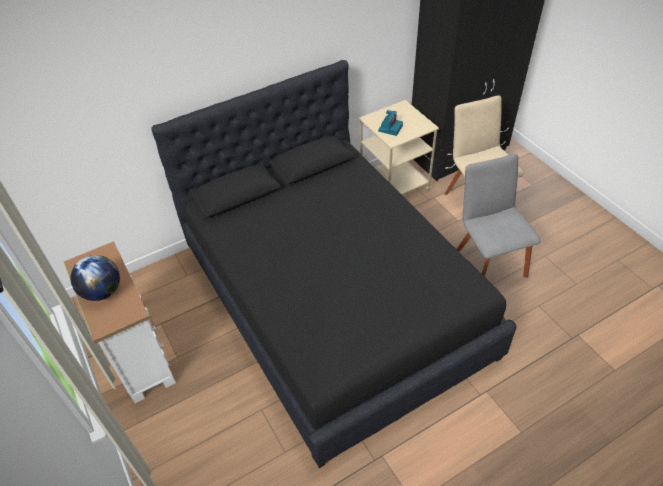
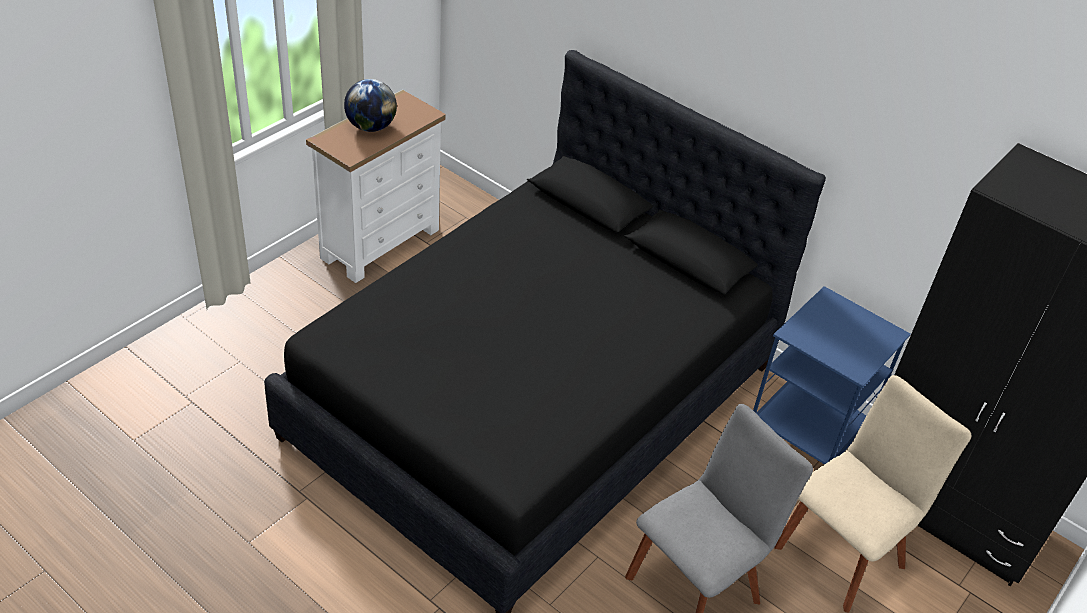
camera: 65 degrees right, 5 degrees down
(390, 128) = (821, 326): camera -> none
(395, 184) = (809, 431): beige cart -> blue cart

